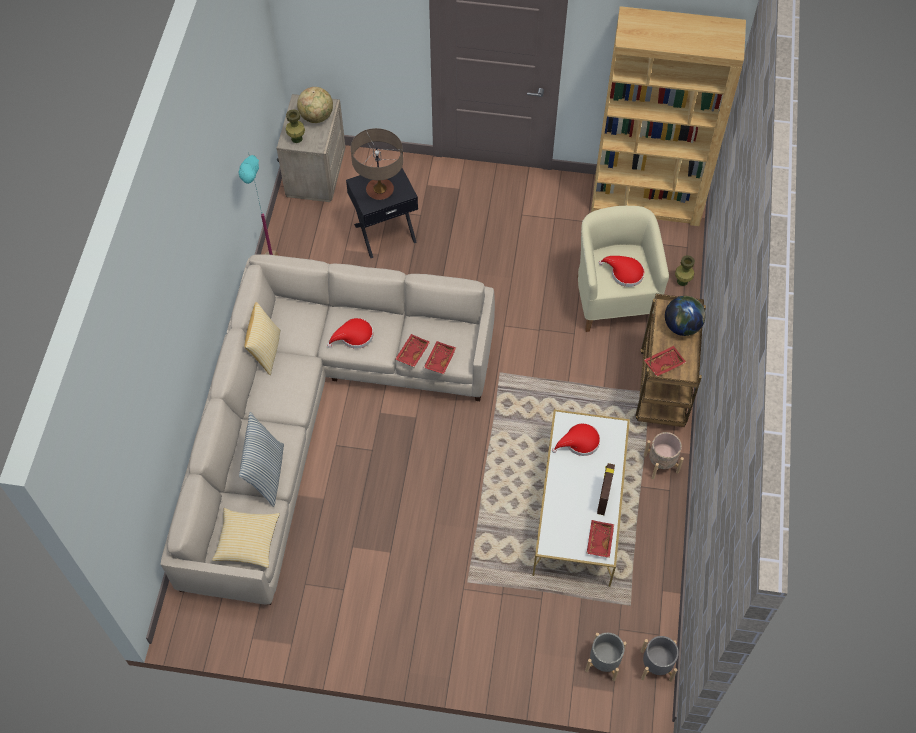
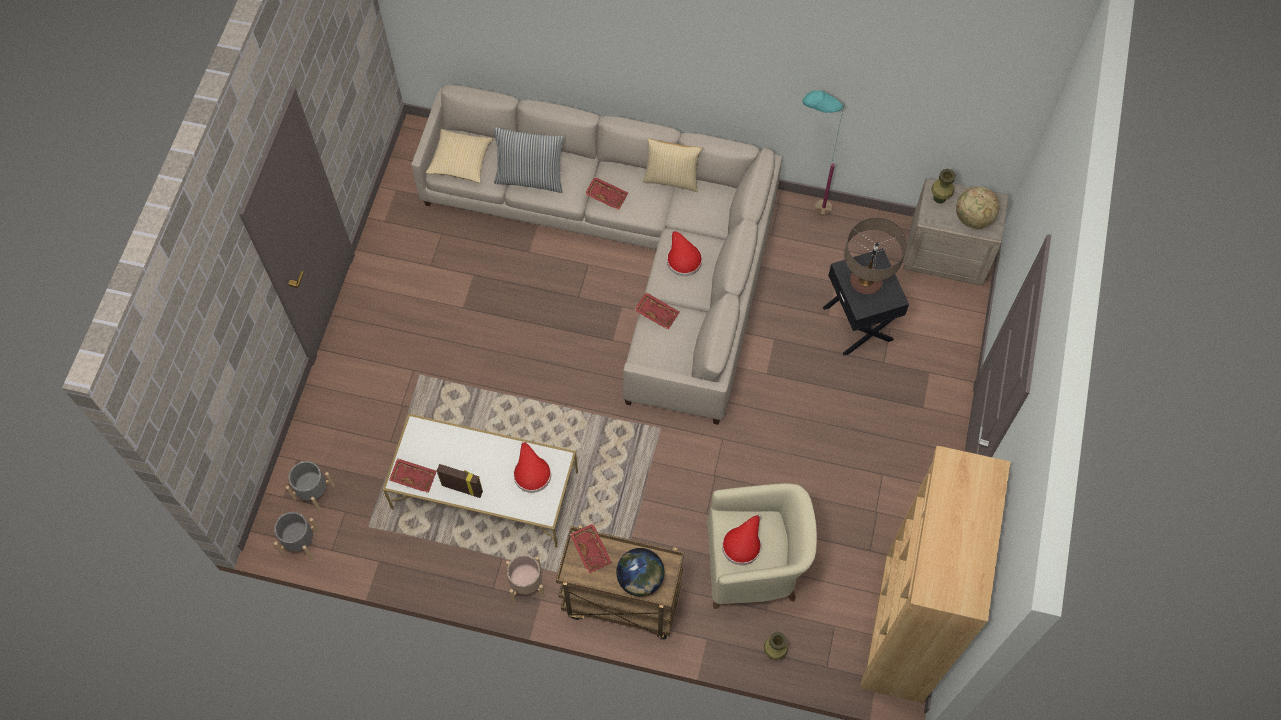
camera: 95 degrees right, 5 degrees up
(439, 360) = (645, 338): red tray -> red tray (607, 195)

